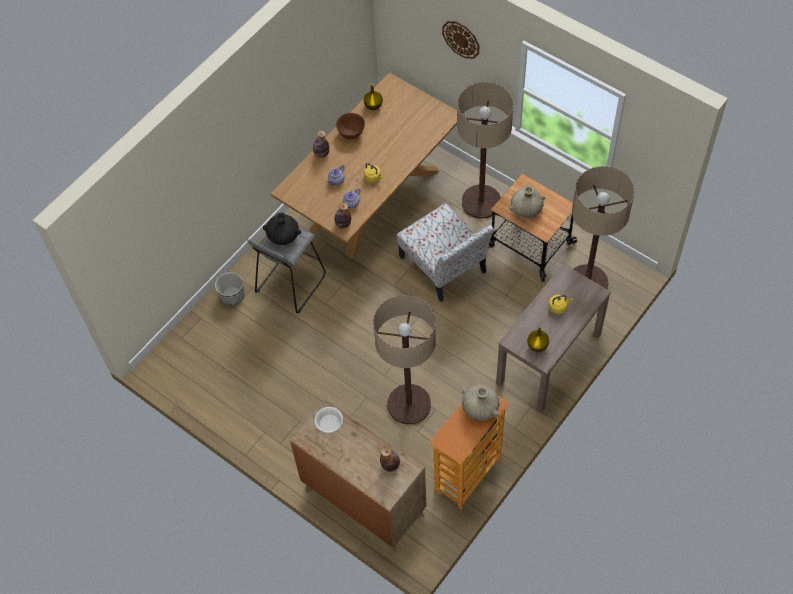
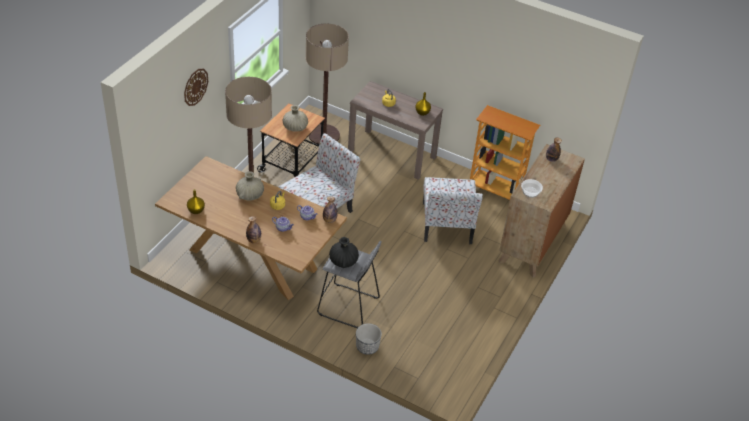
camera: 105 degrees left, 15 degrees down
(351, 133) = (229, 223): brown bowl -> none
(409, 404) = (447, 224): floor lamp -> chair
(480, 408) = (495, 117): beige vase -> beige vase (250, 195)

